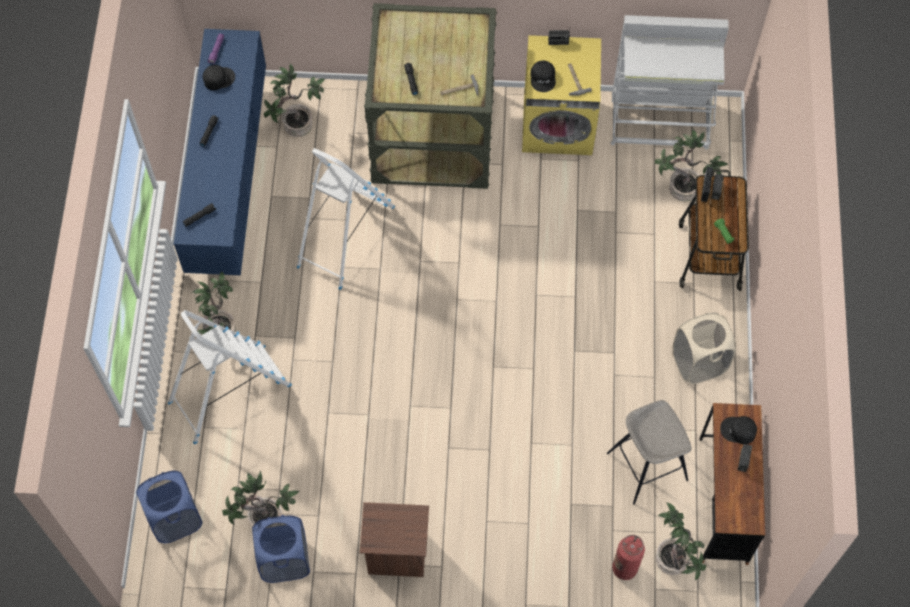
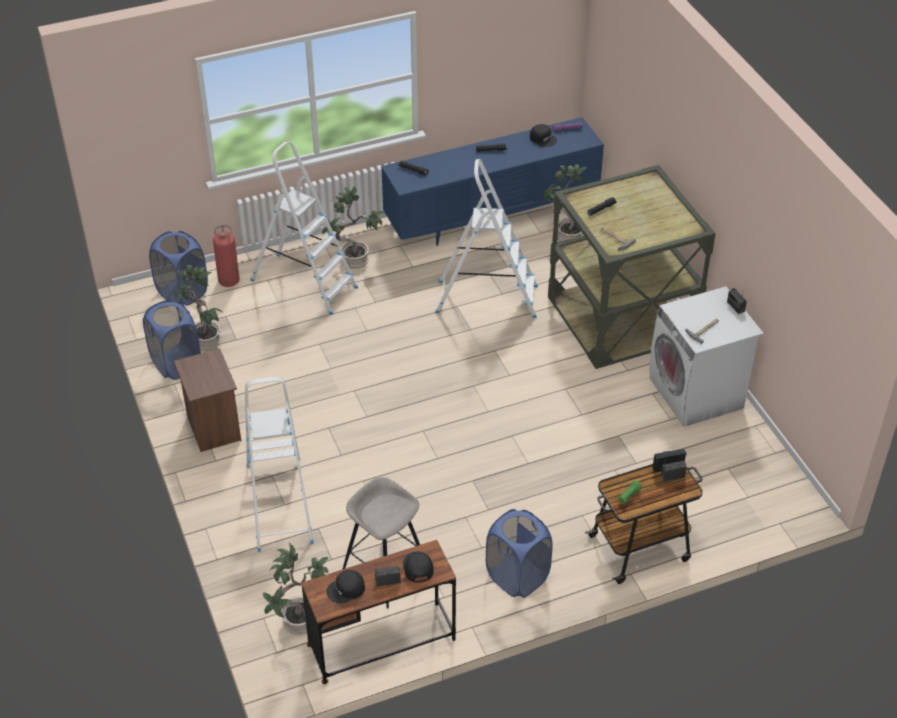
camera: 65 degrees right, 20 degrees down
(523, 527) = (279, 502): none -> white step ladder
(543, 78) = (689, 309): black cap -> black cap (346, 590)
(559, 124) = (697, 393): yellow washing machine -> white washing machine
(624, 568) = (273, 588): fire extinguisher -> fire extinguisher (229, 281)
(659, 127) = (752, 465): white shoe rack -> none
(682, 190) = (696, 504): potted plant -> none
(698, 363) = (517, 576): beige laundry basket -> blue laundry basket

